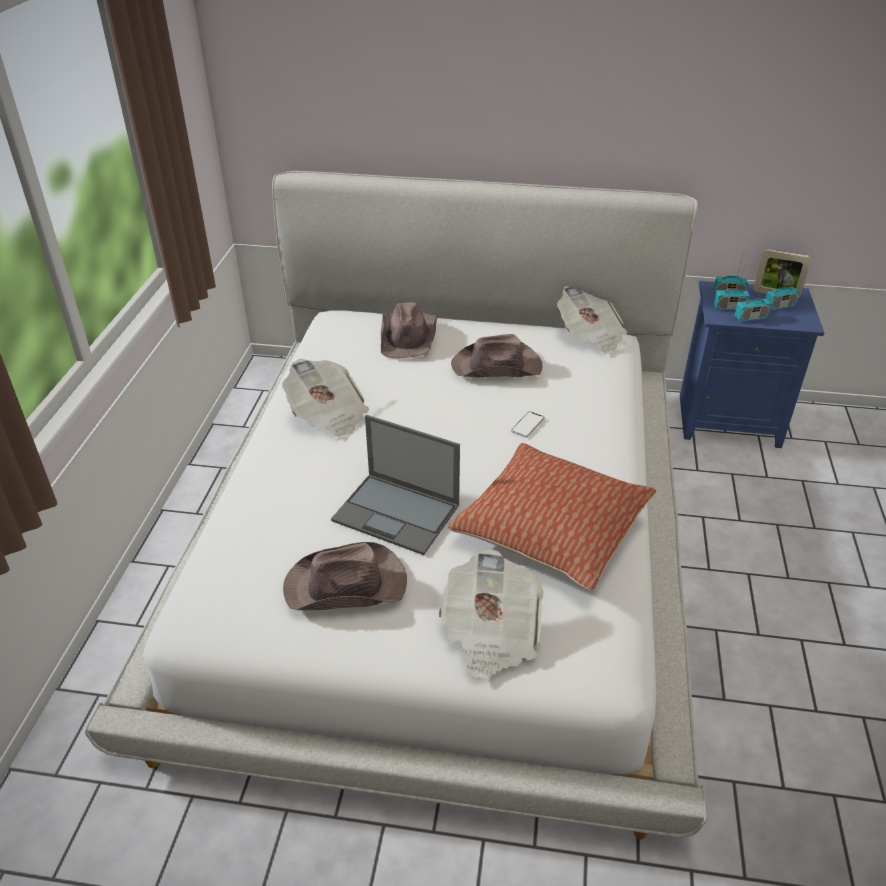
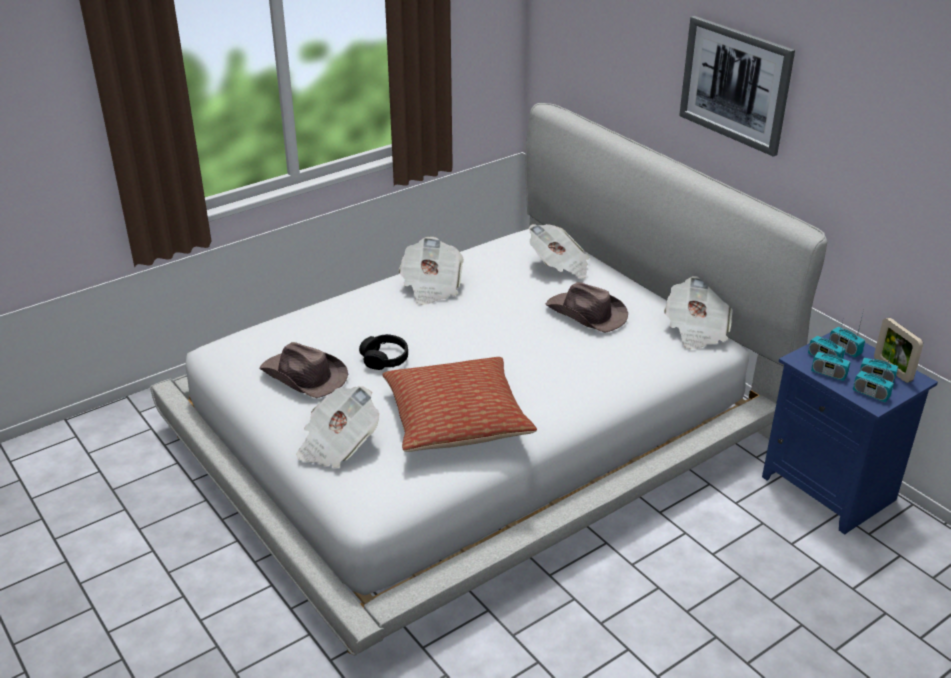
camera: 45 degrees right, 5 degrees down
(397, 513) = (385, 358): laptop -> black headphones
(409, 336) = (559, 266): brown hat -> newspaper
(527, 425) = (544, 358): phone -> none
(545, 78) = (735, 84): none -> picture
(794, 318) = (871, 394): none -> radio

